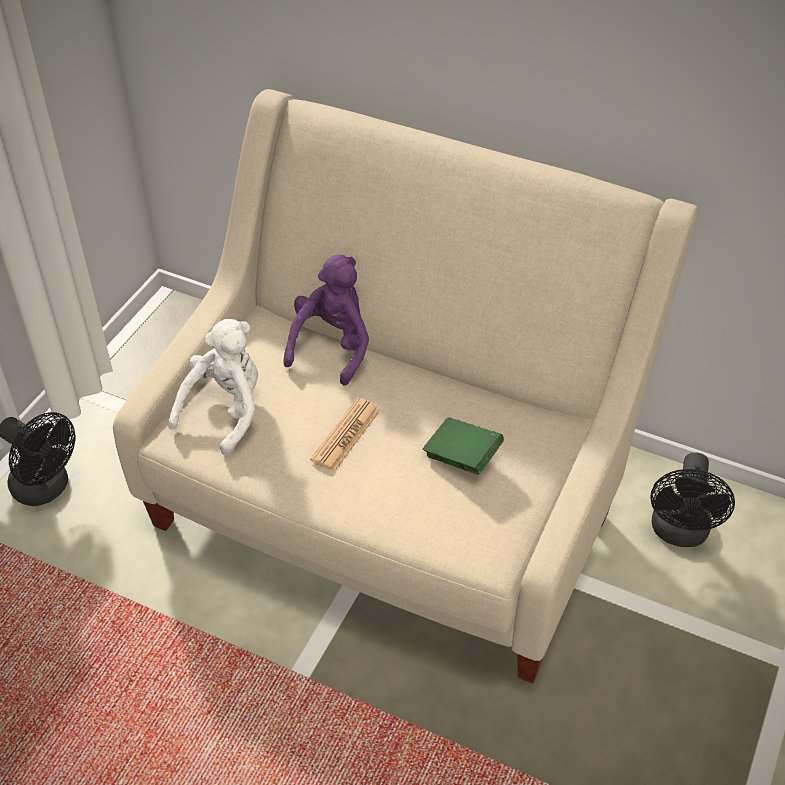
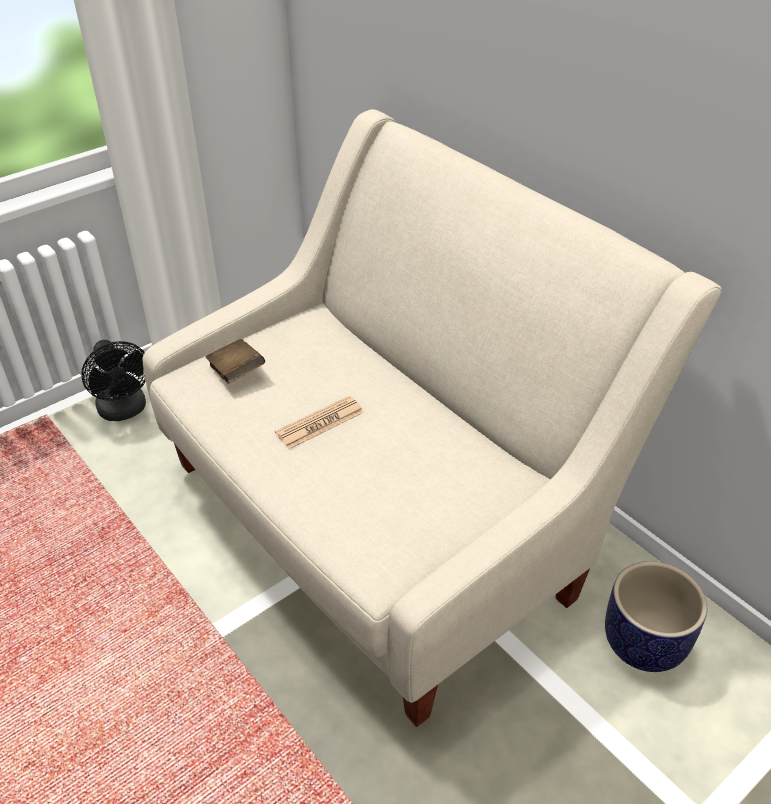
camera: 25 degrees right, 5 degrees down
(225, 411) = (236, 373): white plush toy -> brown book
(332, 346) = (359, 350): purple plush toy -> none
(462, 457) = (410, 476): green book -> none
(679, 533) = (644, 643): black fan -> planter

